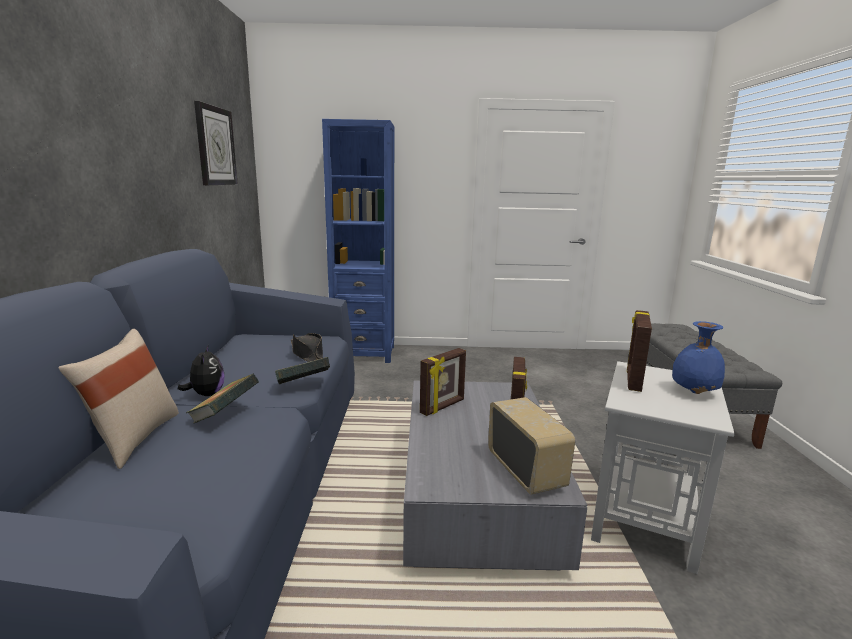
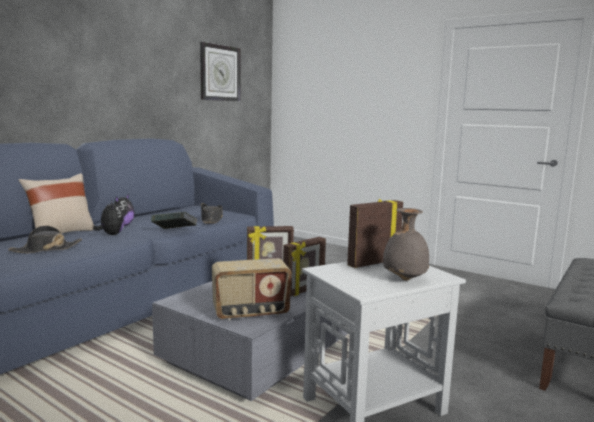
camera: 35 degrees right, 5 degrees down
(172, 478) = (46, 249): none -> black hat
(225, 415) = (111, 234): book -> plush toy
(364, 353) = (326, 250): blue bookcase -> none
(526, 471) = (251, 313): radio -> radio turned 60 degrees clockwise
(693, 392) = (404, 278): blue vase -> grey vase

